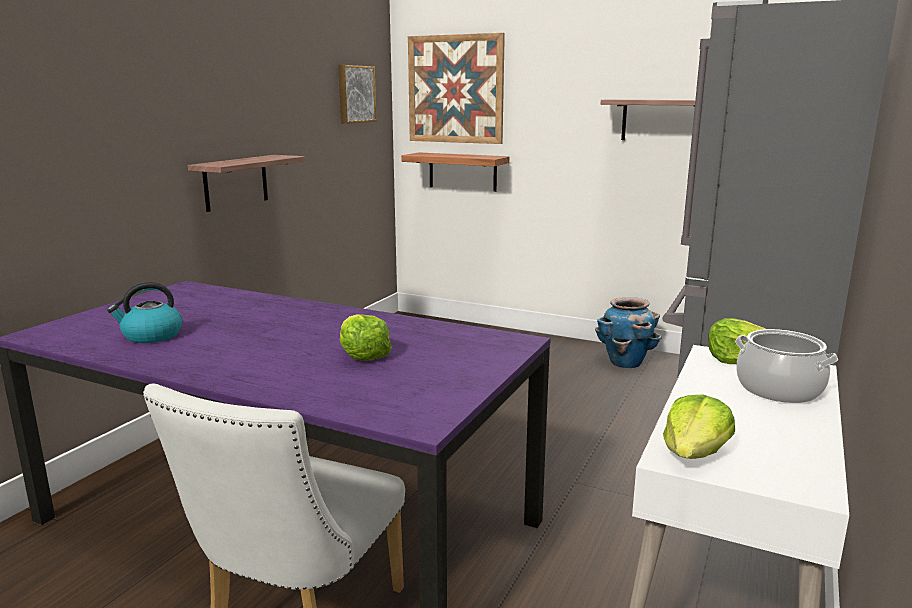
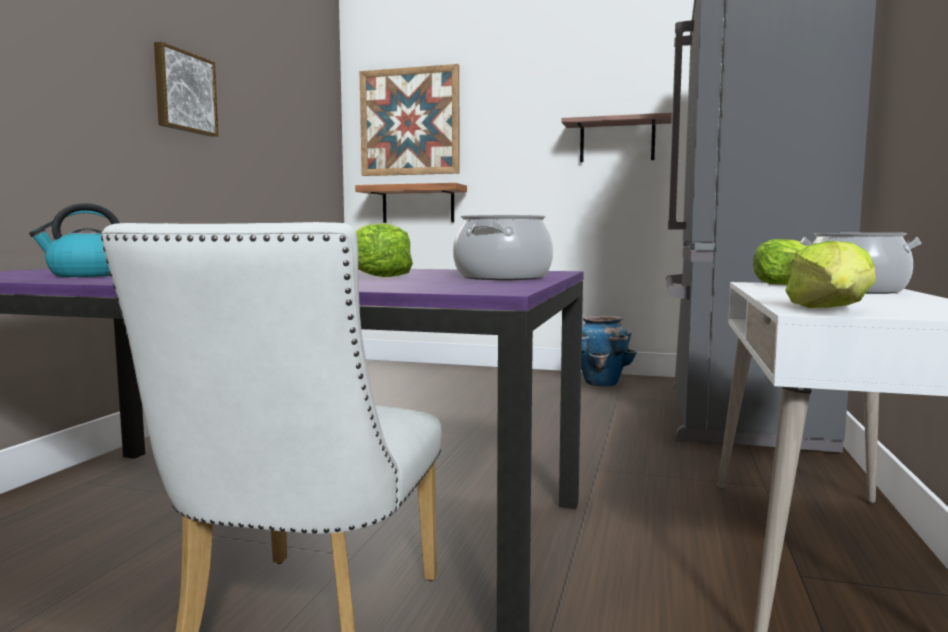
camera: 10 degrees left, 10 degrees down
(236, 182) = (183, 173): shelf -> none
(355, 94) = (308, 118): picture -> picture (184, 92)
(461, 367) = (503, 277): none -> cooking pot

